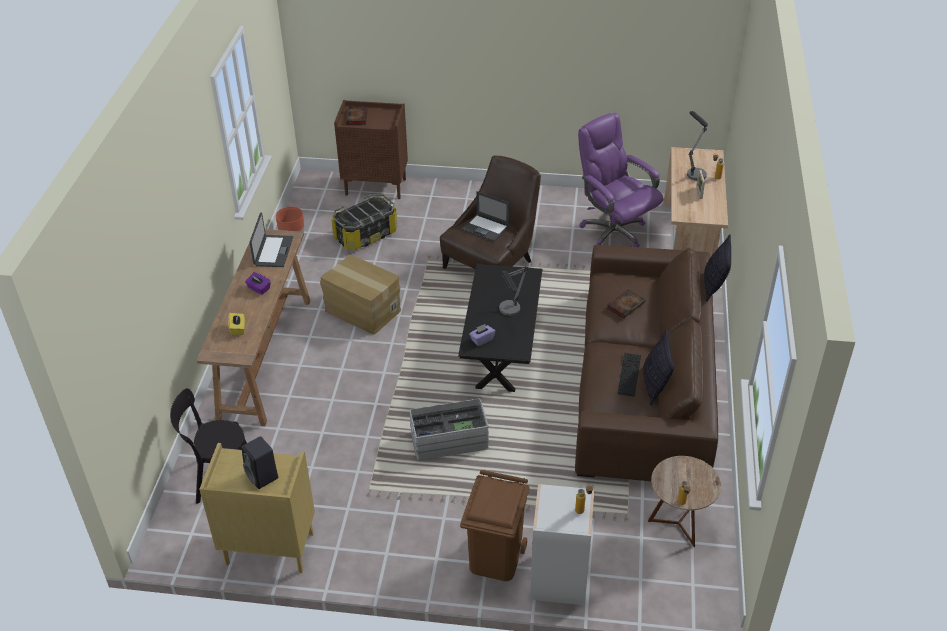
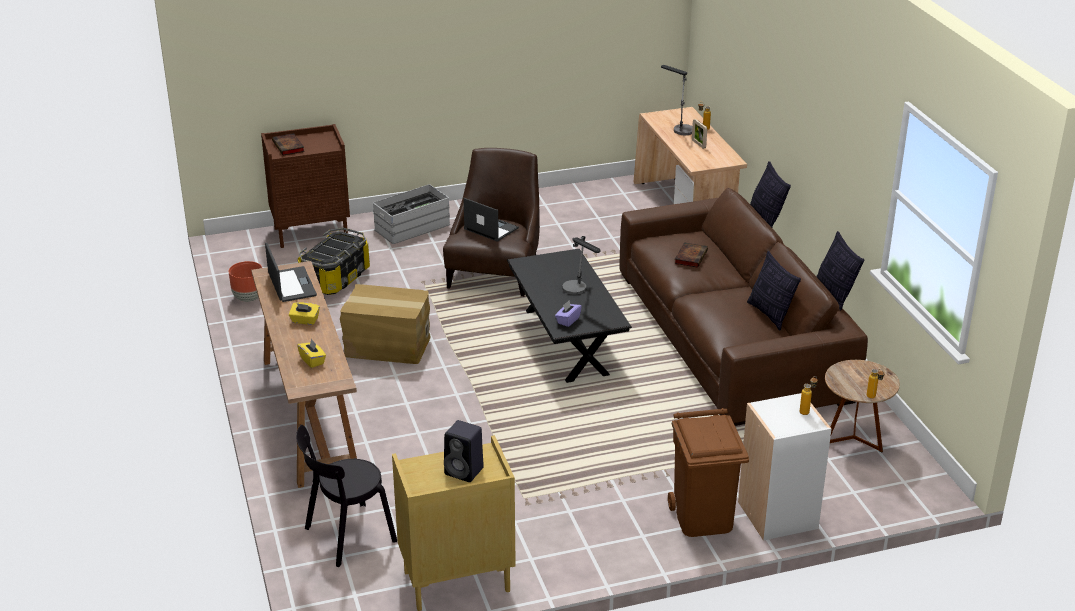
camera: 25 degrees left, 10 degrees down
(259, 289) = (305, 321): purple tissue box -> yellow tissue box
(449, 441) = (575, 434): grey storage box -> grey storage box (412, 227)
(486, 228) = (490, 228): laptop -> laptop turned 150 degrees counterclockwise
(614, 232) = (603, 218): purple office chair -> none
(629, 374) = (740, 311): keyboard -> none
(718, 385) = (835, 294): none -> pillow

